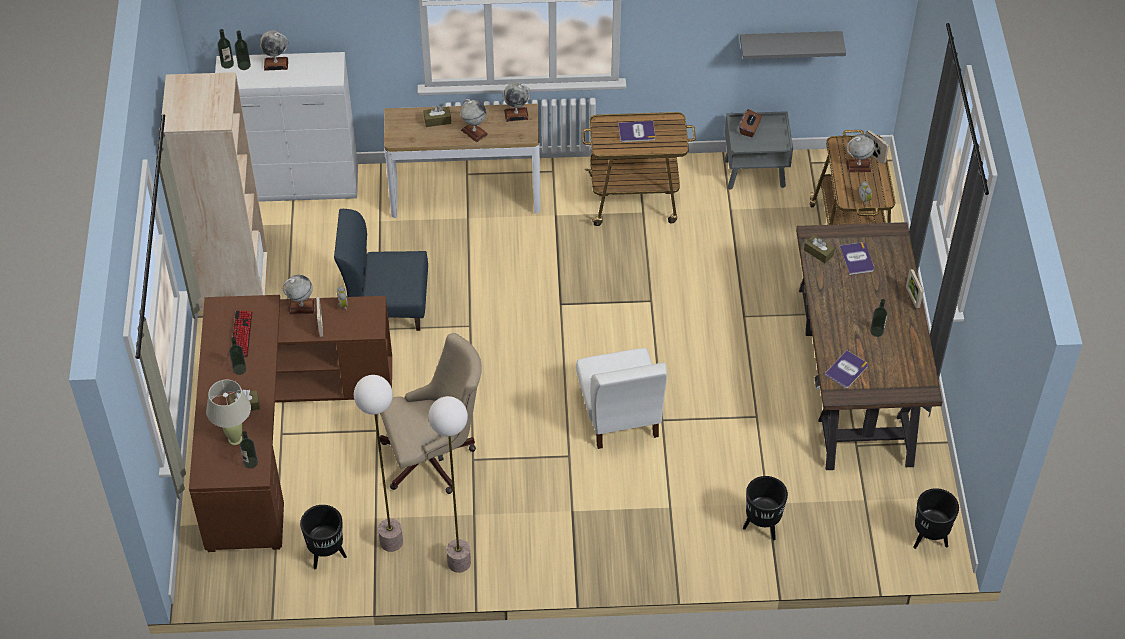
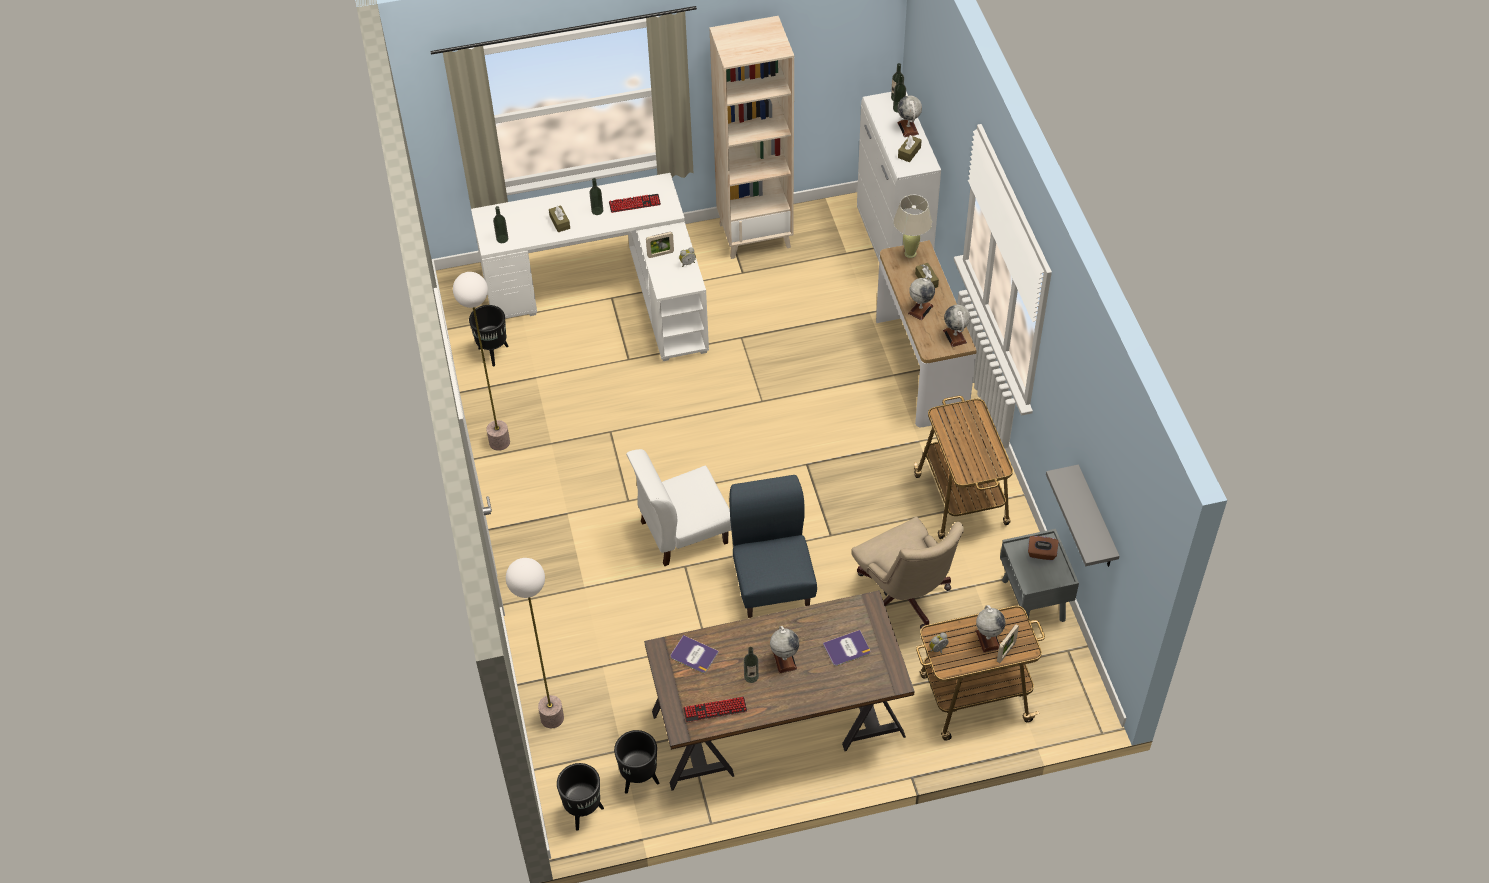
camera: 80 degrees right, 0 degrees up
(235, 439) = (524, 224): beige table lamp -> beige table lamp (910, 253)
(275, 435) = (609, 294): brown desk -> white desk
(301, 307) = (679, 237): globe -> globe (784, 660)
(387, 306) = (769, 337): blue chair -> blue chair (772, 582)
(391, 541) = (514, 392): floor lamp -> floor lamp (552, 718)
(434, 458) = (606, 404): beige office chair -> beige office chair (904, 599)
(636, 132) = (972, 439): book -> none
(762, 526) = (575, 665): black planter -> black planter (639, 780)
(818, 252) = (846, 613): brown tissue box -> brown tissue box (909, 152)
(908, 363) = (715, 710): none -> keyboard
(912, 298) = (805, 705): picture frame -> none

